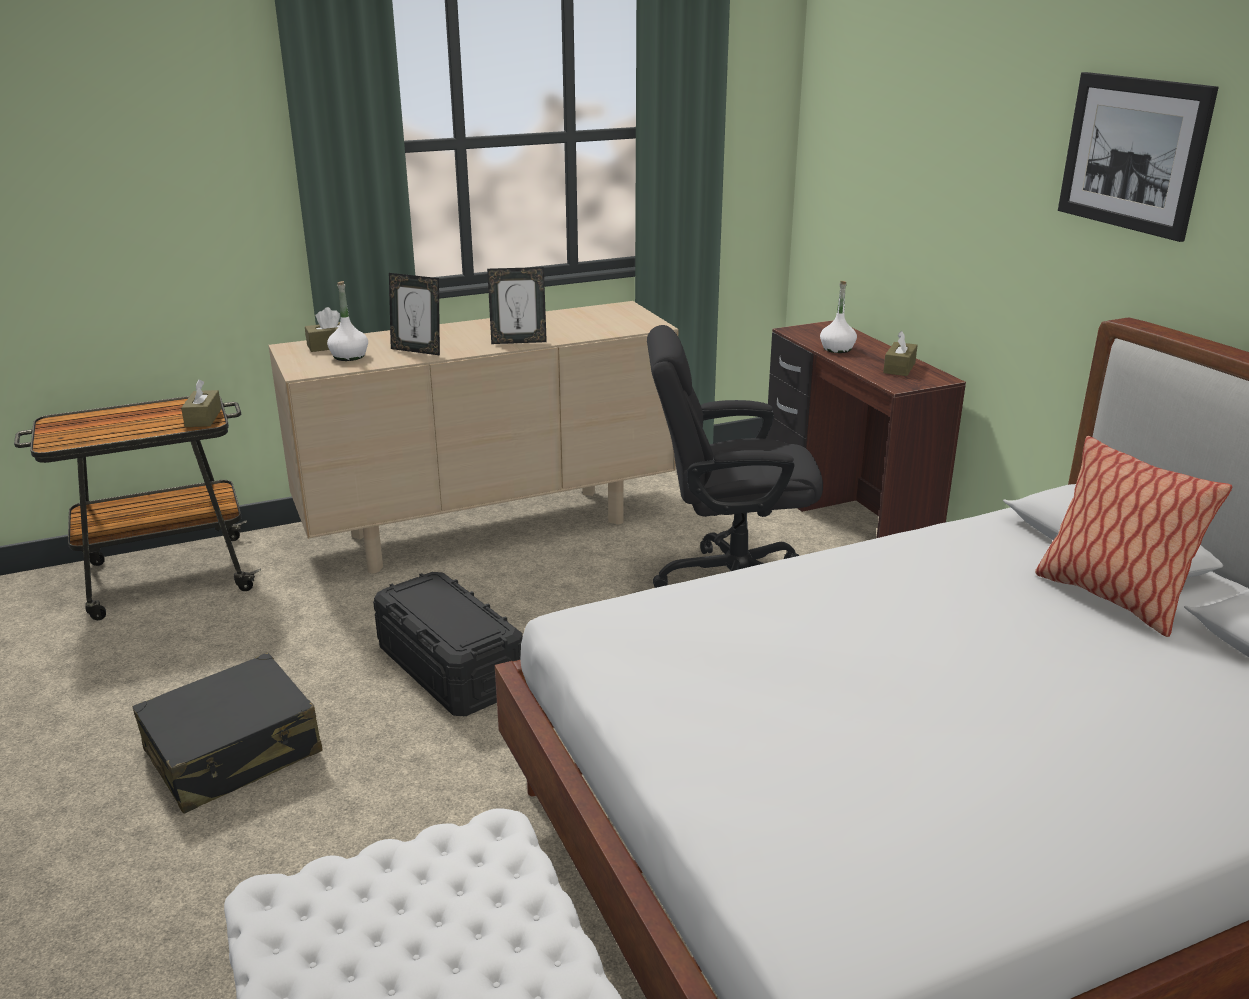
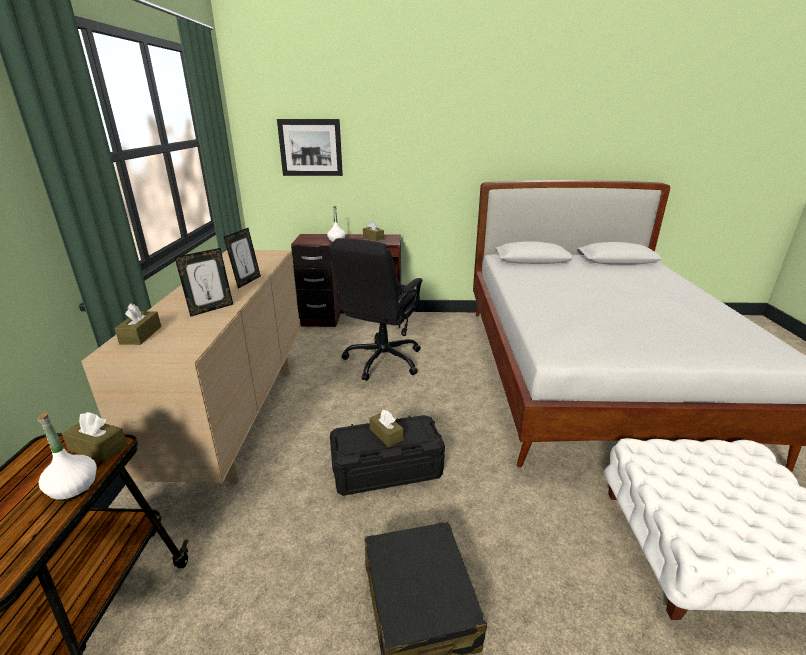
camera: 65 degrees left, 0 degrees up
(349, 356) = (180, 332): white bottle -> white bottle (73, 488)
(447, 610) = (386, 434): none -> brown tissue box
(1110, 597) = (566, 267): pillow -> none
(1133, 154) = (470, 119): picture -> picture (310, 148)

